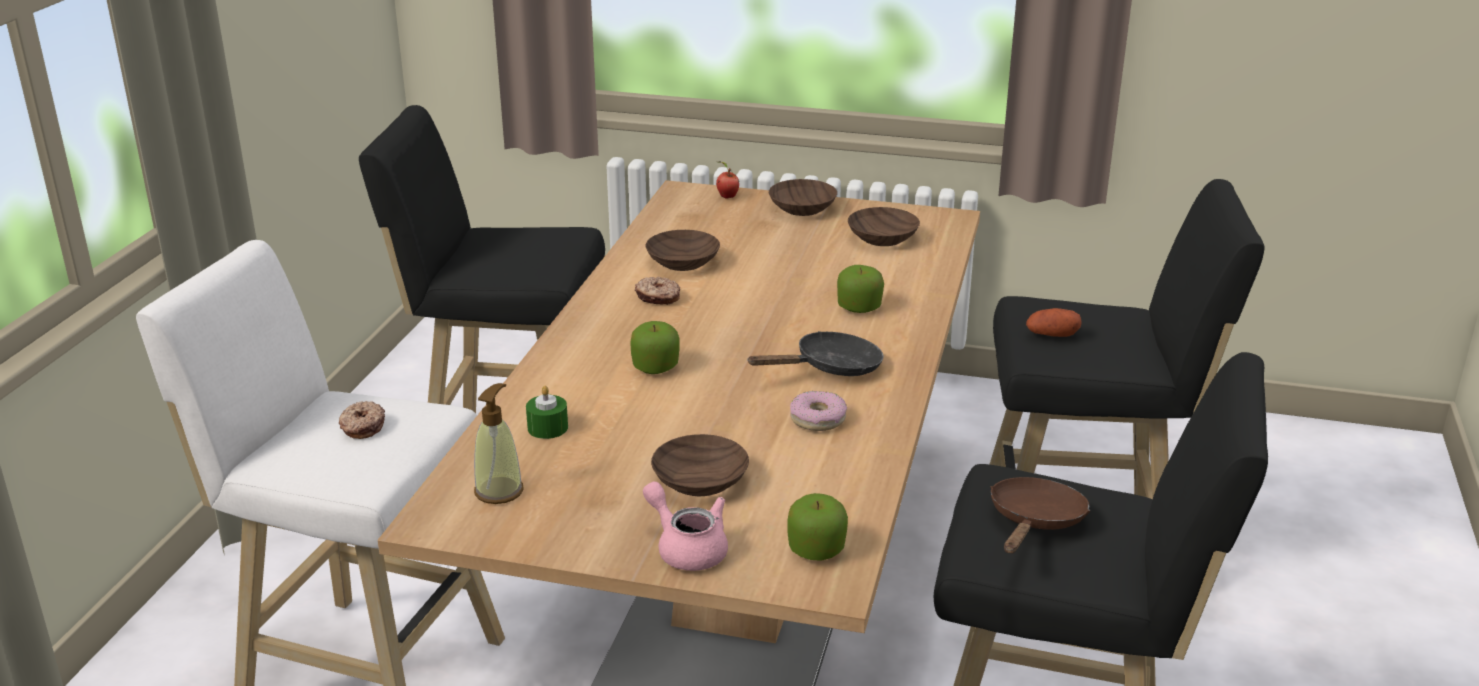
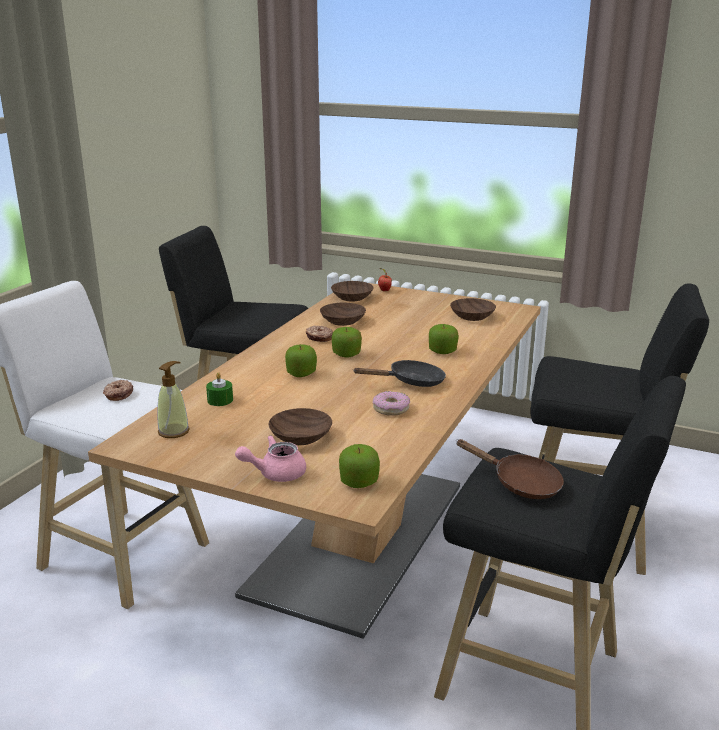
camera: 10 degrees right, 5 degrees down
(687, 548) = (275, 473): pink teapot -> pink teapot turned 75 degrees counterclockwise
(713, 325) = (346, 354): none -> apple
(801, 208) = (427, 298): brown bowl -> brown bowl (351, 297)
(1034, 522) = (520, 483): brown frying pan -> brown frying pan turned 90 degrees clockwise
(1052, 335) = (568, 378): potato -> none

